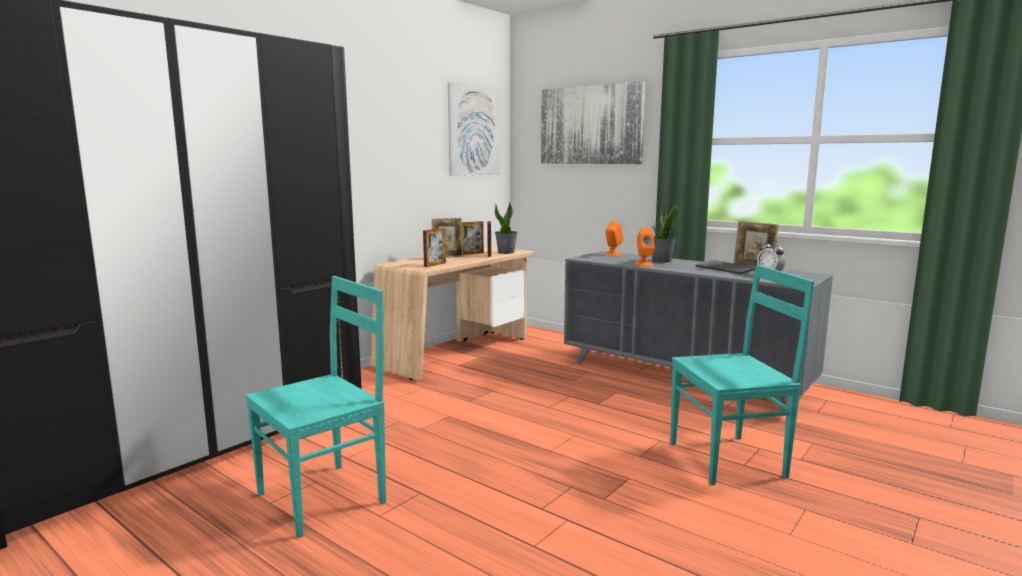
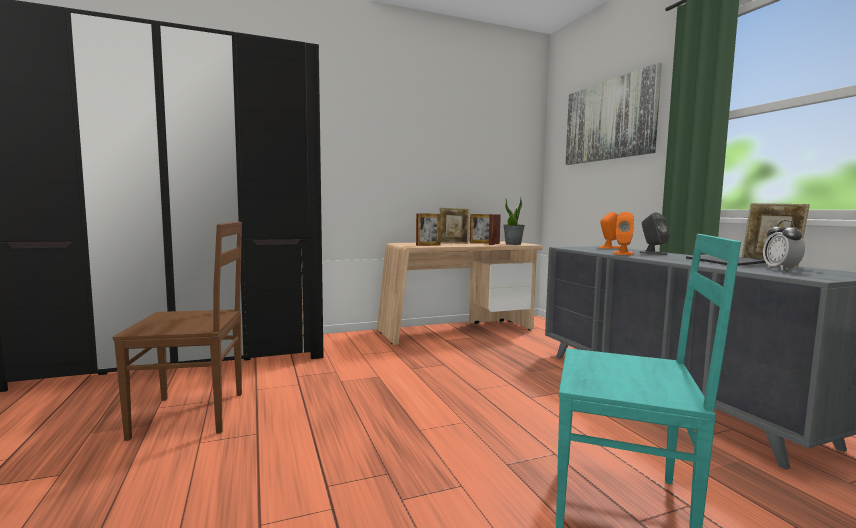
camera: 30 degrees right, 5 degrees down
(325, 497) = (193, 414): turquoise chair -> brown chair
(474, 131) = (502, 136): picture -> none
(661, 261) = (652, 253): potted plant -> grey speaker

